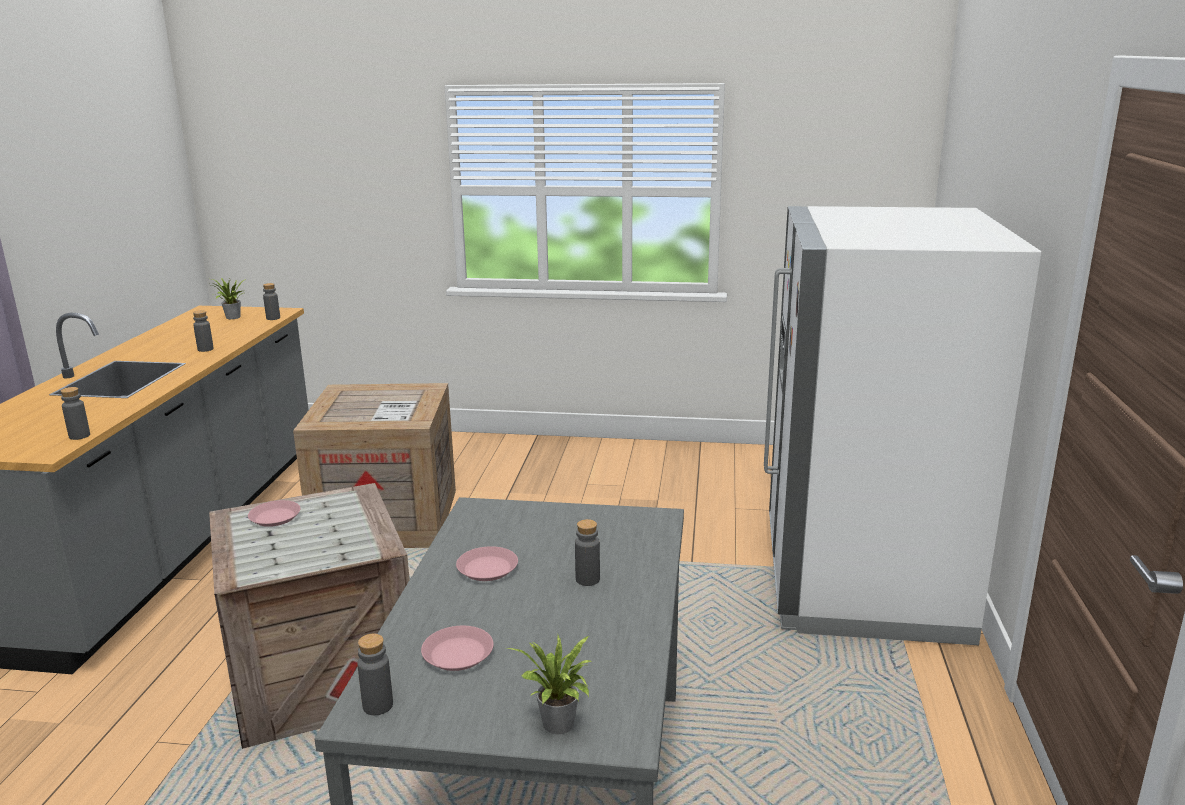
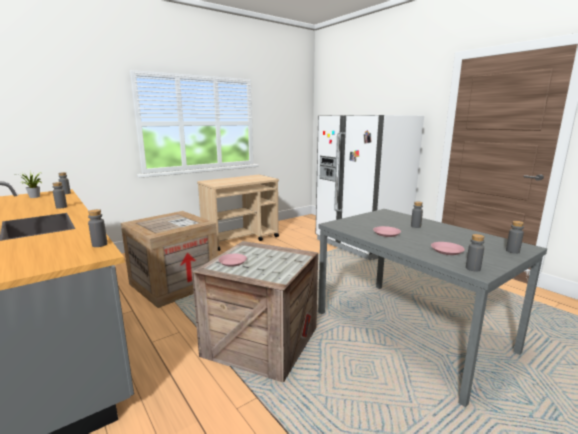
camera: 45 degrees left, 5 degrees down
(558, 727) = (512, 251): potted plant -> grey bottle
(629, 467) = (241, 239): none -> beige cart

